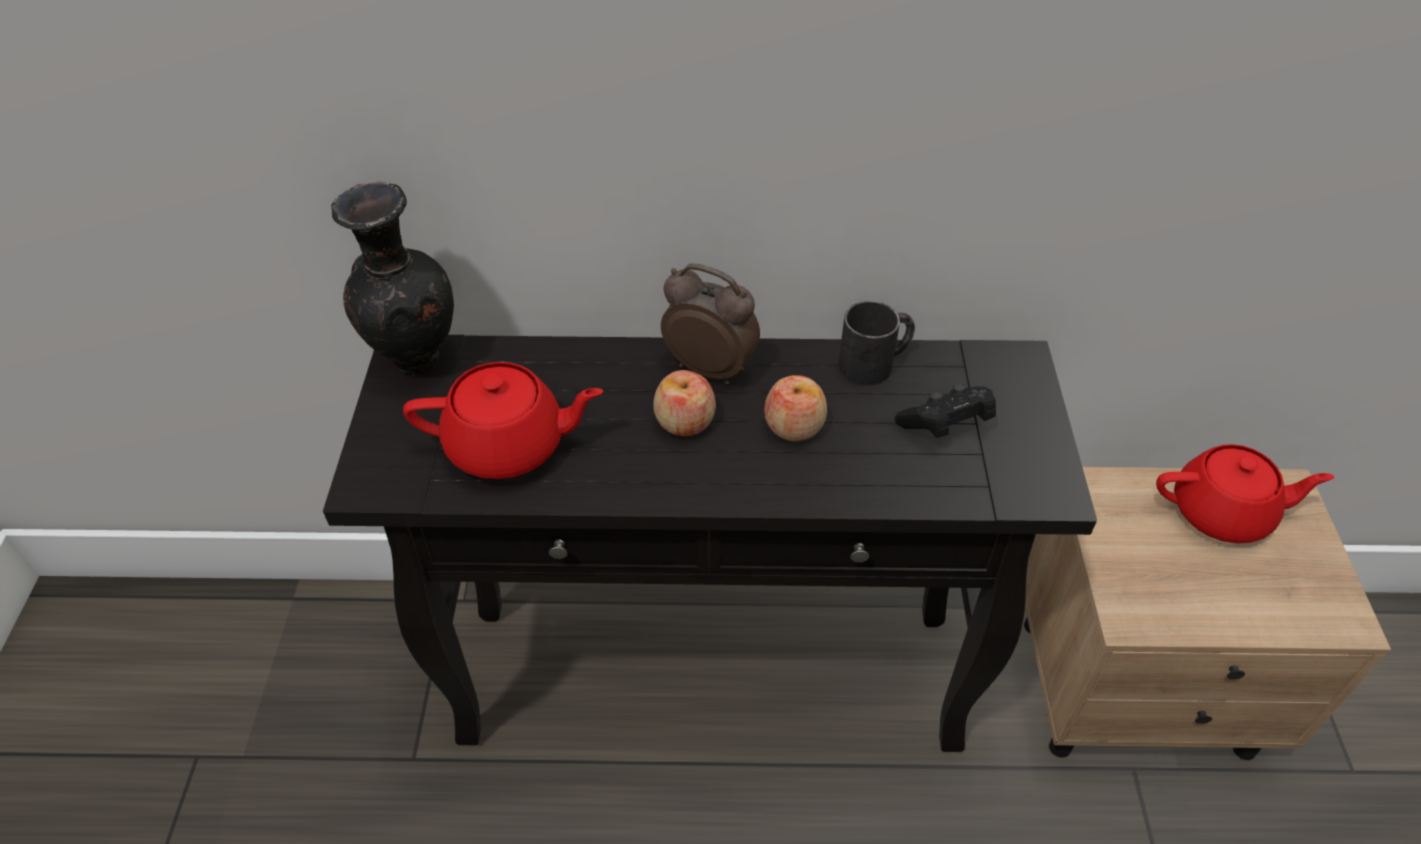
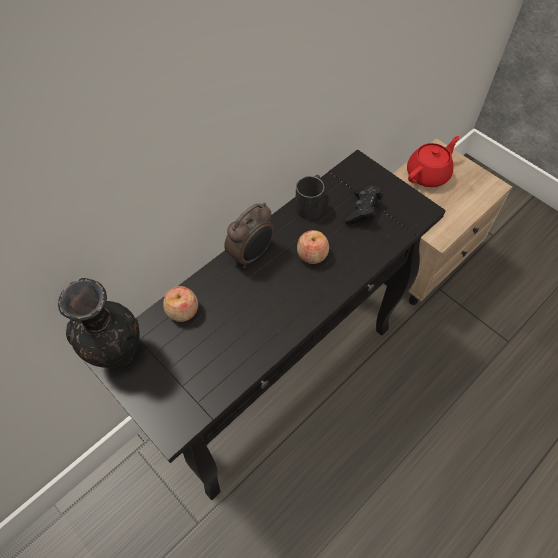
camera: 45 degrees left, 10 degrees up
(509, 445) = (212, 358): red teapot -> none
(685, 421) = (269, 286): apple -> apple (182, 311)
(710, 367) = (252, 255): alarm clock -> alarm clock turned 150 degrees clockwise

